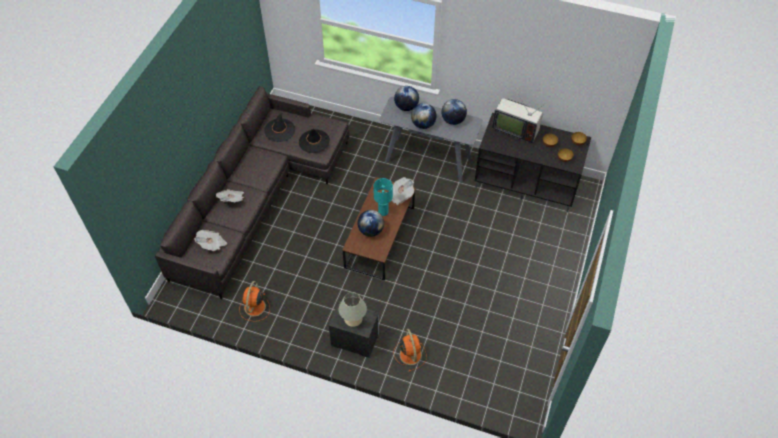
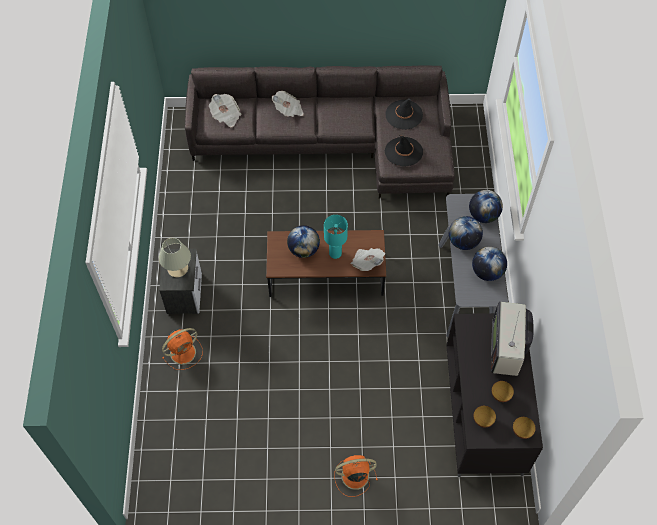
camera: 70 degrees right, 5 degrees up
(254, 308) = (192, 191): orange fan -> orange fan (353, 476)

